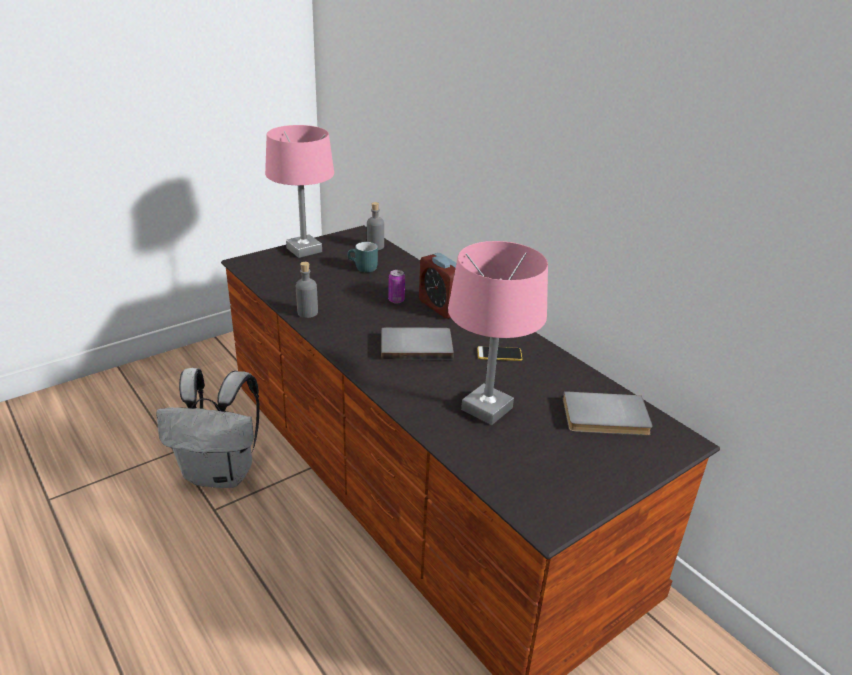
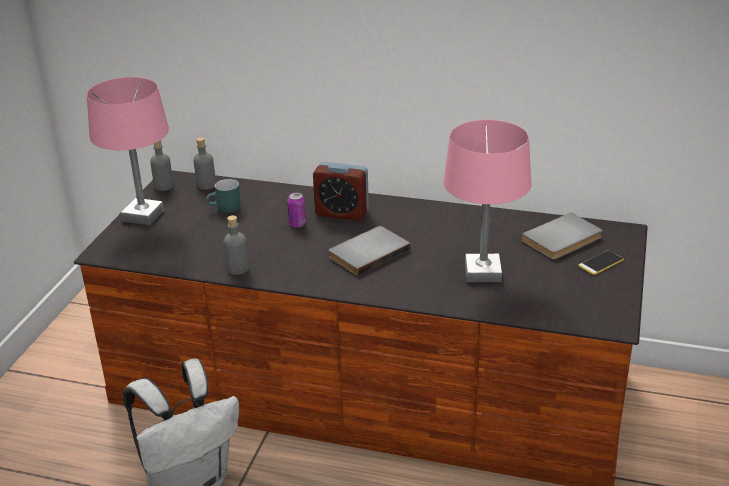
camera: 35 degrees left, 0 degrees up
(347, 236) = (164, 186): none -> grey bottle
(499, 354) = (437, 229): phone -> phone (601, 263)

